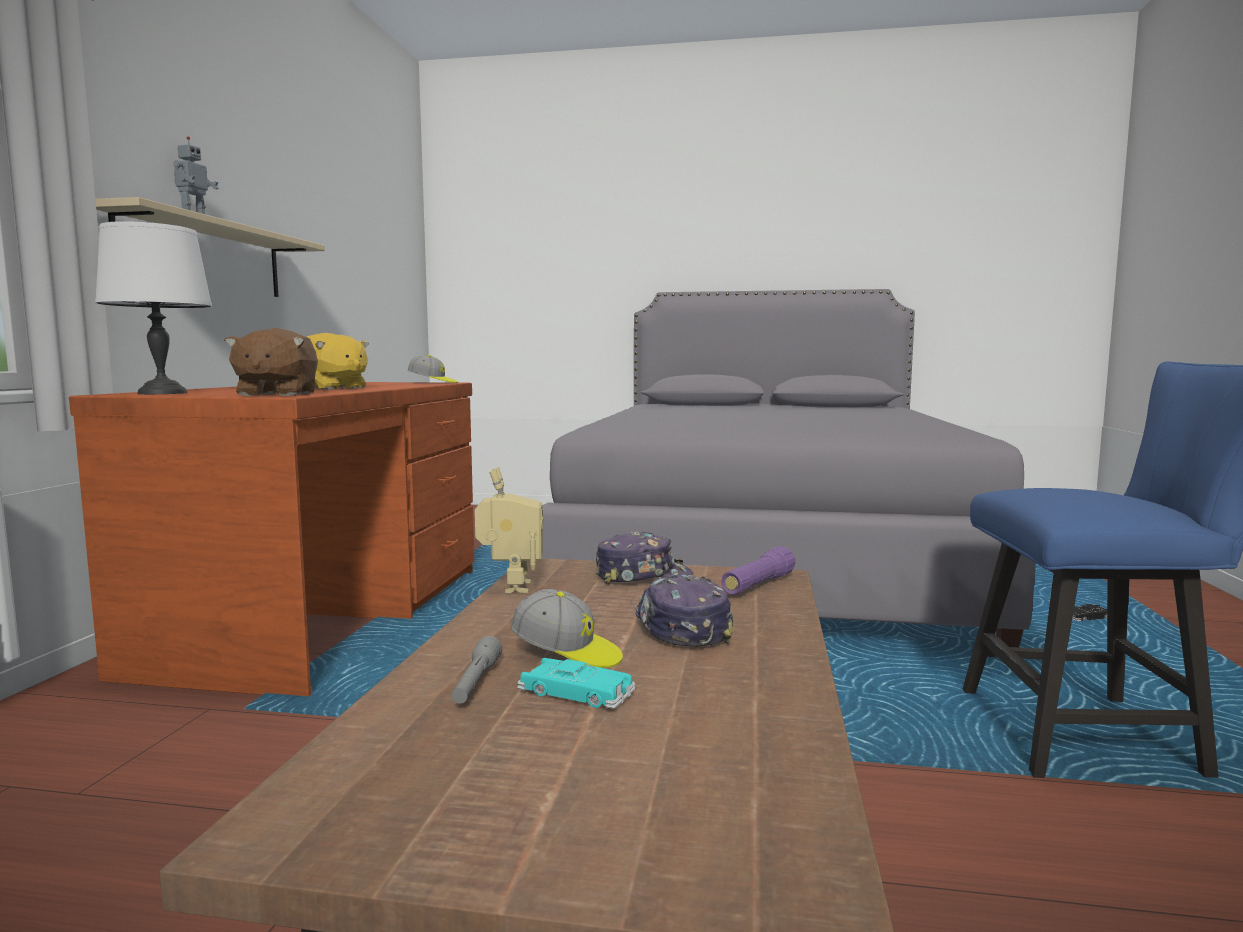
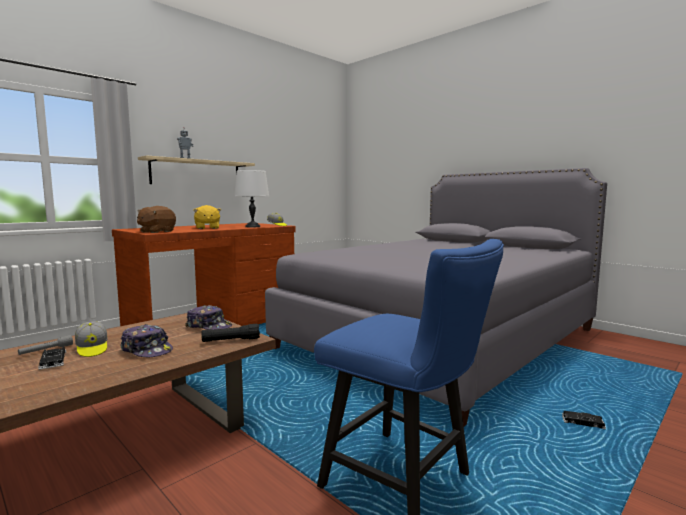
camera: 35 degrees right, 0 degrees up
(163, 393) = (139, 229): white table lamp -> white table lamp (253, 226)
(510, 587) = (158, 320): toy robot -> none
(576, 693) = (53, 361): turquoise toy car -> black toy car
(681, 629) = (147, 350): cap -> cap turned 105 degrees clockwise
(758, 585) = (231, 340): purple flashlight -> black flashlight

